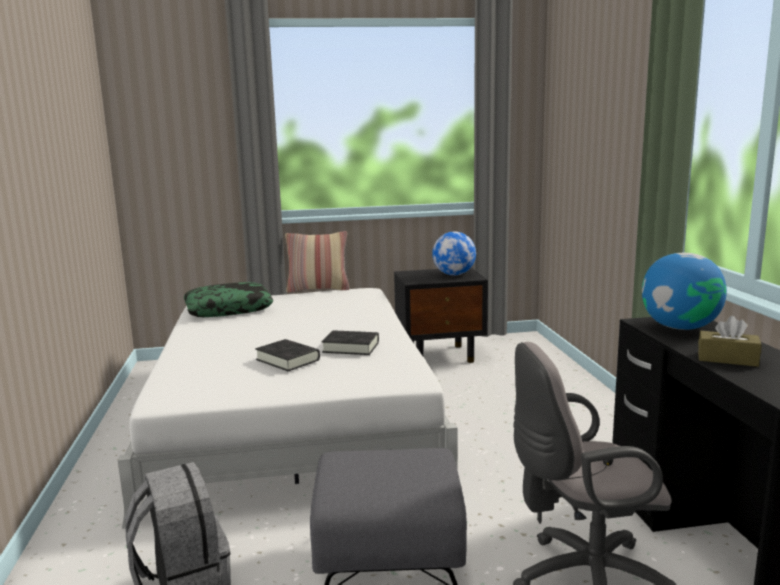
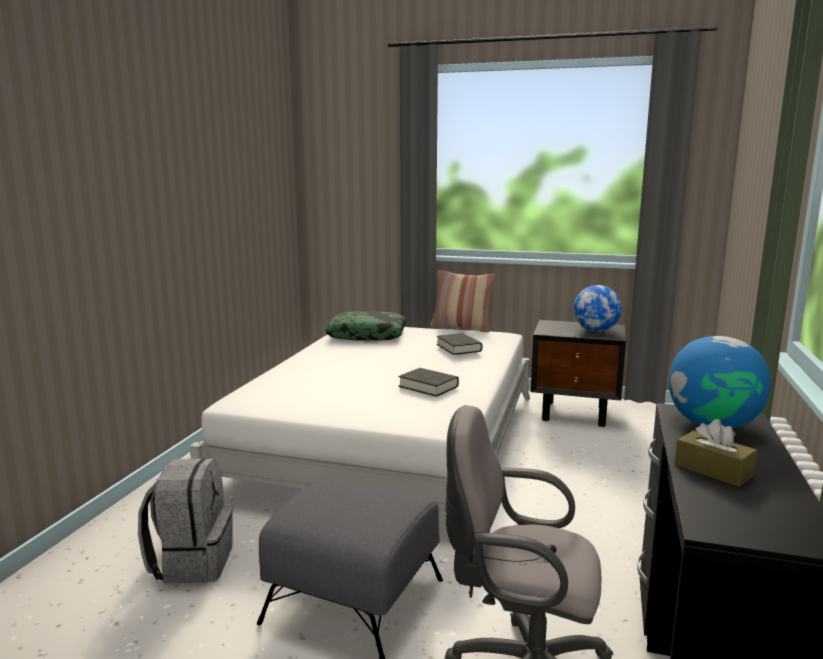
camera: 25 degrees right, 0 degrees up
(288, 360) = (362, 388): black book -> black book (458, 348)

